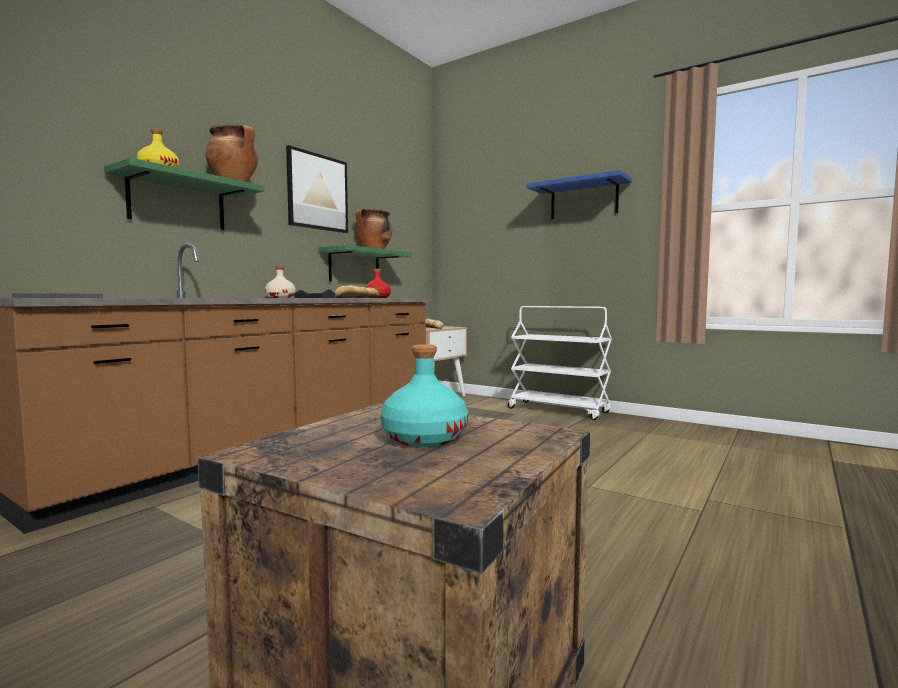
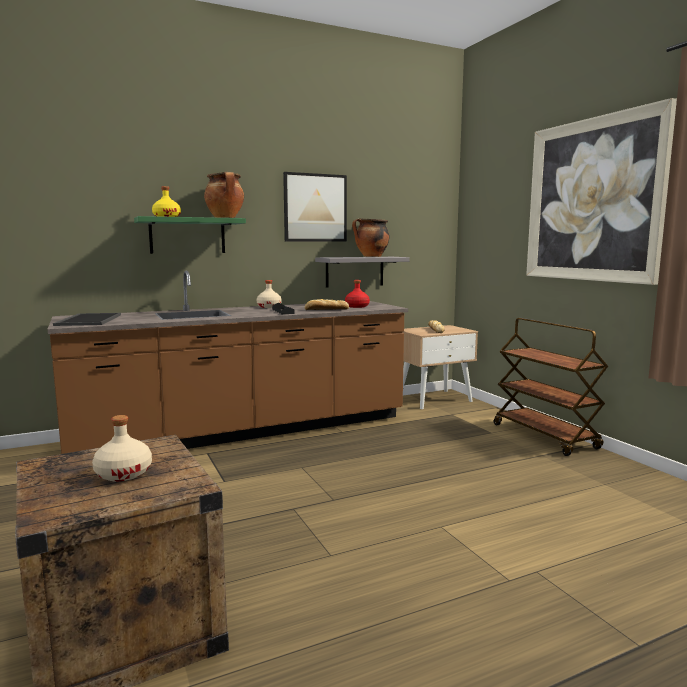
camera: 30 degrees right, 5 degrees up
(354, 266) = (354, 271): green shelf -> grey shelf
(423, 438) = (123, 473): turquoise bottle -> beige bottle
(559, 410) = (545, 436): white cart -> brown cart
(584, 200) = (592, 200): blue shelf -> picture

